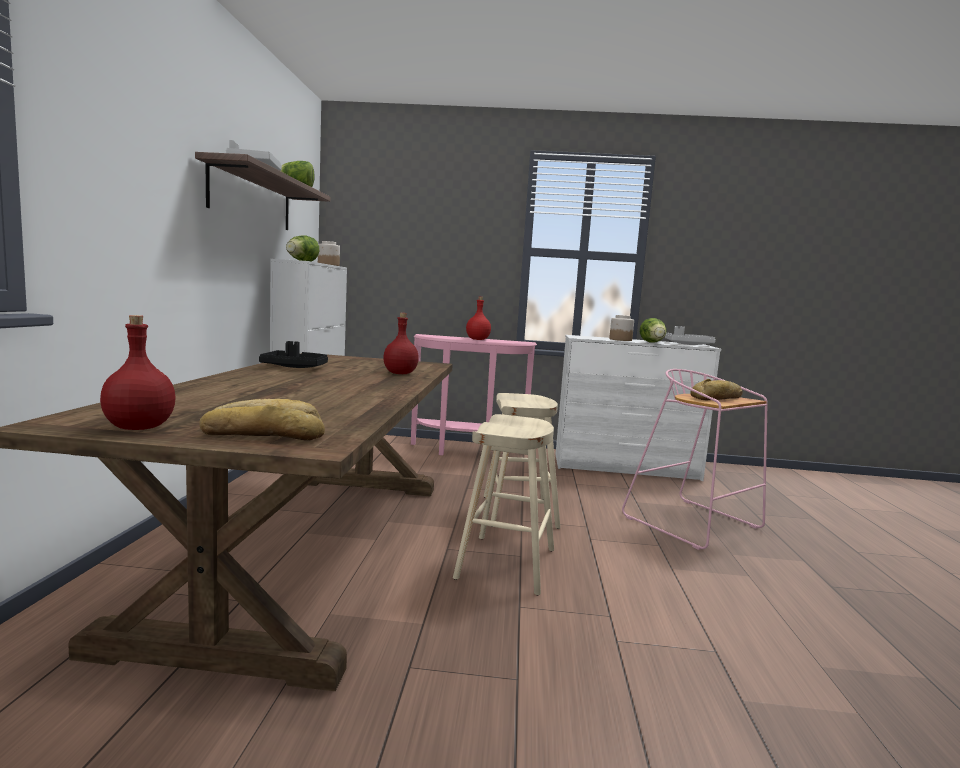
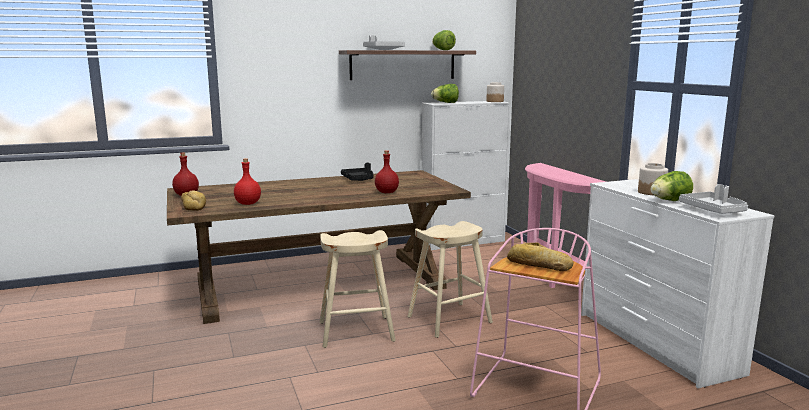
camera: 65 degrees right, 5 degrees up
(478, 339) = (557, 174): red bottle -> red bottle (248, 203)

